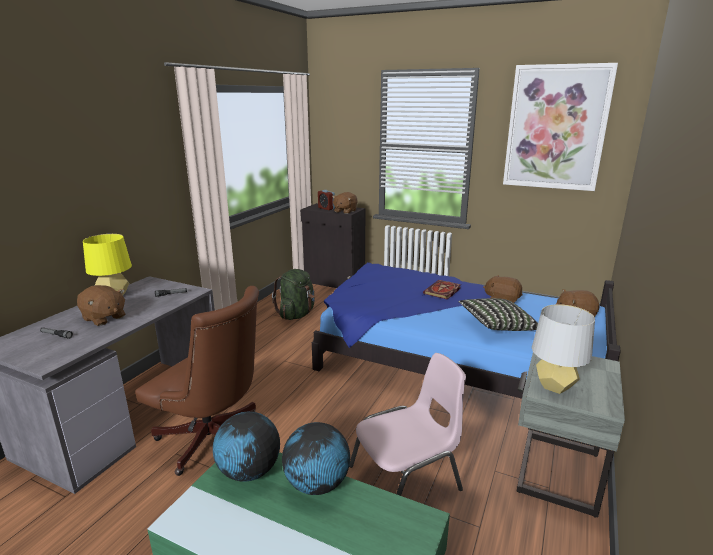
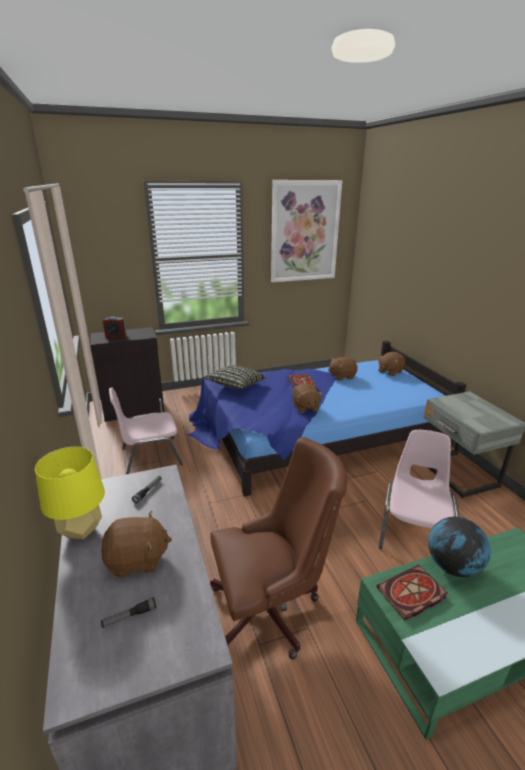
camera: 45 degrees left, 5 degrees up
(249, 471) = (411, 594): globe -> book
(296, 314) = (150, 456): green backpack -> pink chair
(345, 211) = (141, 335): brown plush toy -> brown plush toy (305, 407)
(496, 326) = (370, 396): pillow -> pillow (235, 386)
(555, 386) = (479, 420): grey table lamp -> none

